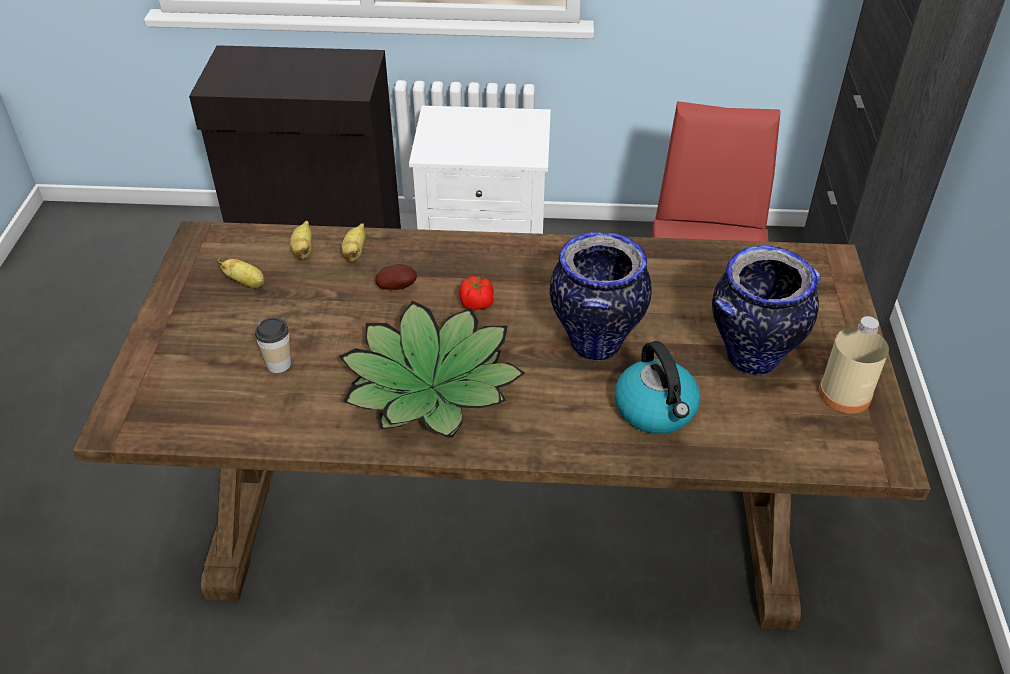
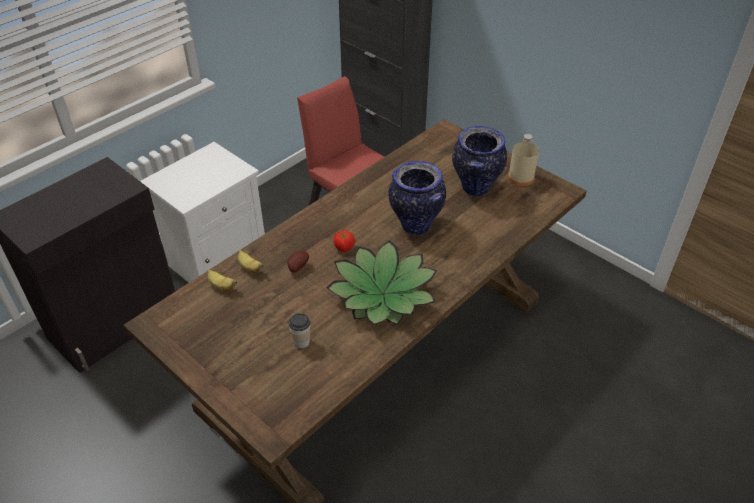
camera: 50 degrees left, 0 degrees up
(246, 283) = (219, 323): banana -> none
(656, 410) = (474, 233): kettle -> none

